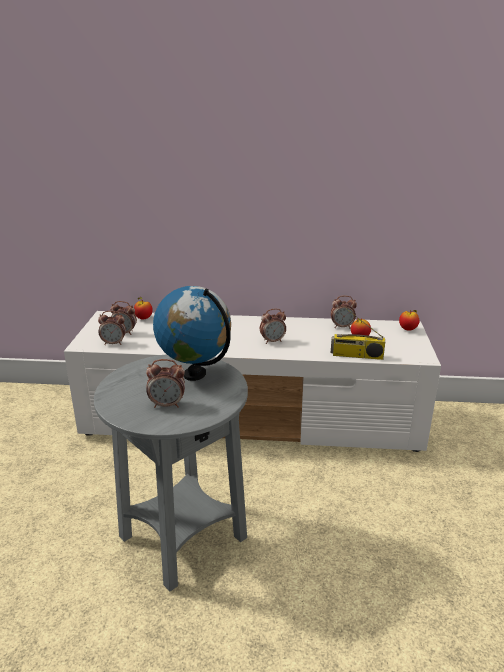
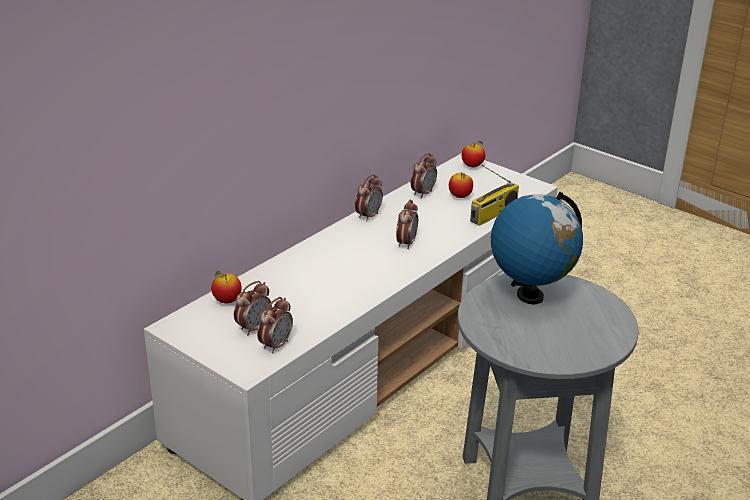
camera: 55 degrees left, 5 degrees up
(167, 405) = (578, 330): alarm clock -> alarm clock (368, 216)

